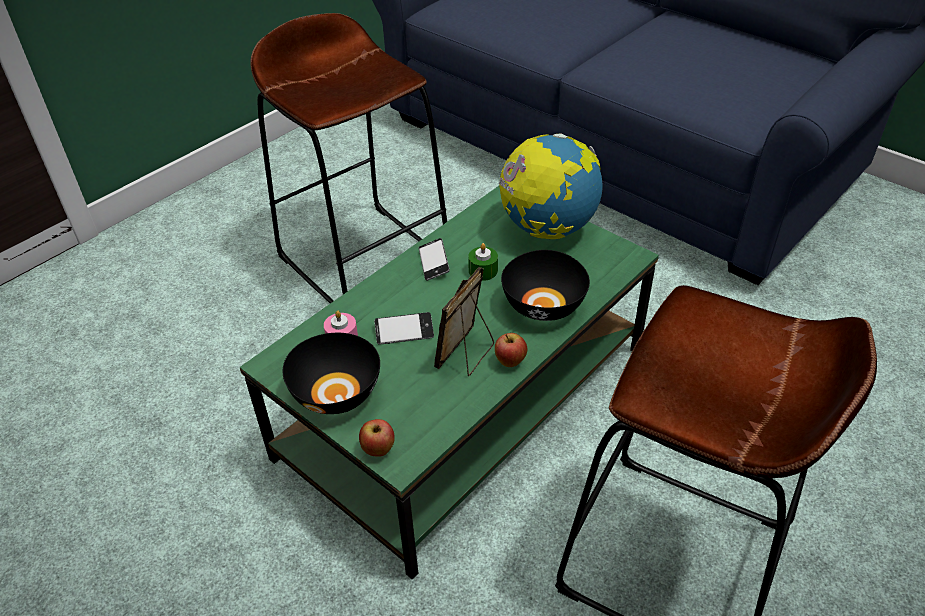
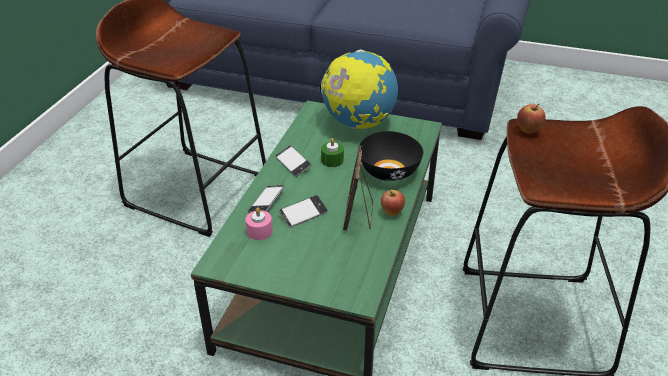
camera: 25 degrees left, 5 degrees down
(337, 392) = (282, 268): black bowl -> none
(372, 304) = (266, 202): none -> phone
(378, 450) = (339, 296): apple -> apple (528, 131)

